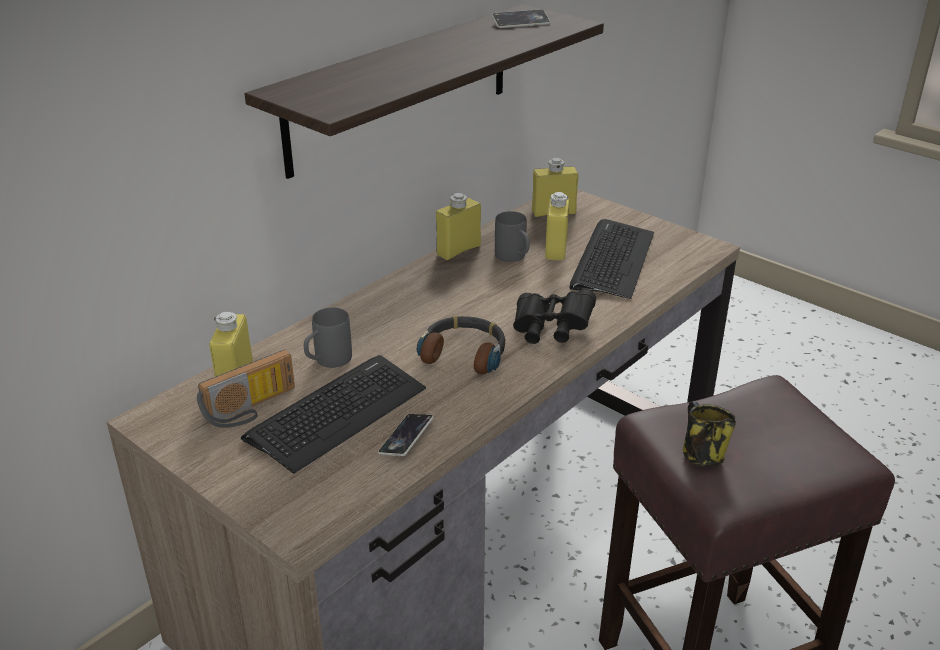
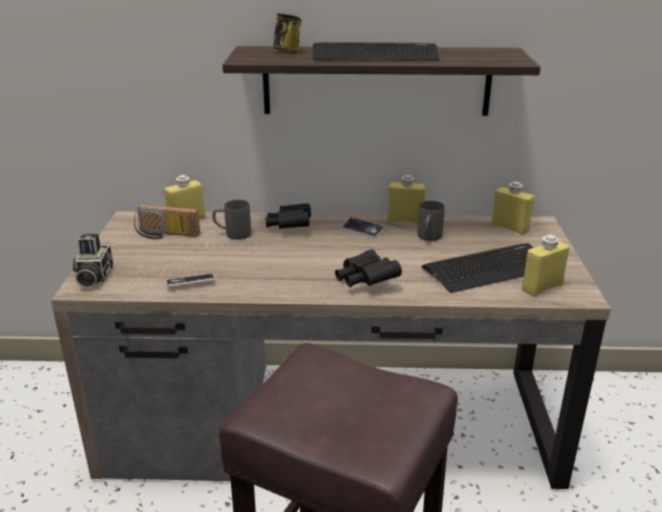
camera: 50 degrees right, 5 degrees down
(285, 509) = (93, 277): none -> camera
(337, 413) = (189, 256): keyboard -> keyboard (375, 55)
(369, 318) = (290, 227): none -> black binoculars
(464, 353) = (297, 265): headphones -> none
(520, 23) = (481, 54): phone -> phone (363, 230)
(556, 249) = (465, 246): yellow bottle -> yellow bottle (542, 287)
(701, 455) = (295, 387): mug -> mug (288, 51)

